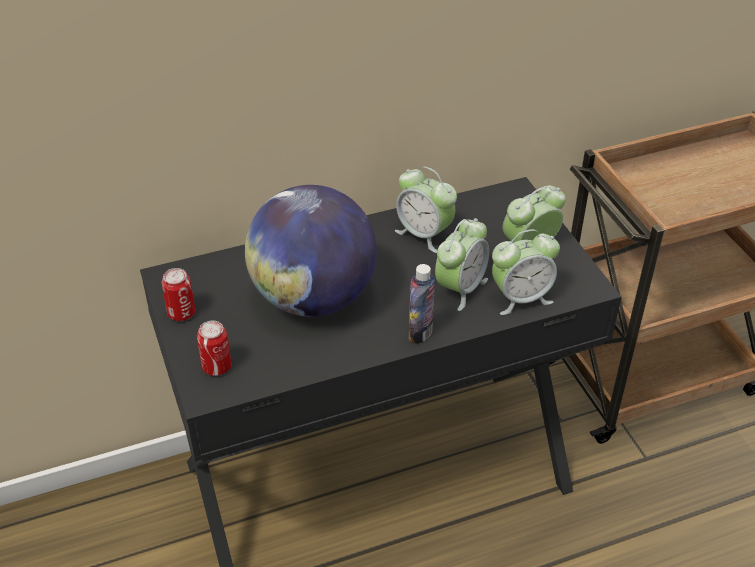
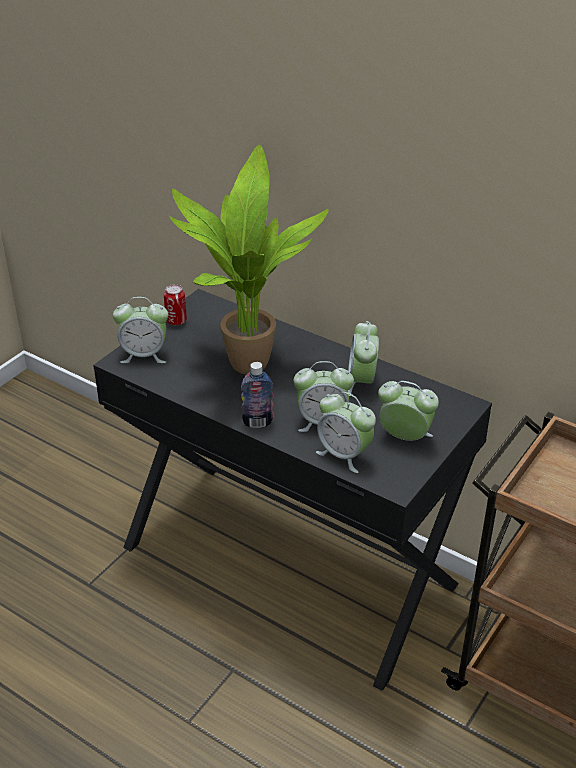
camera: 55 degrees right, 5 degrees down
(216, 366) = (144, 355): can -> alarm clock
(313, 298) = (243, 363): globe -> potted plant

